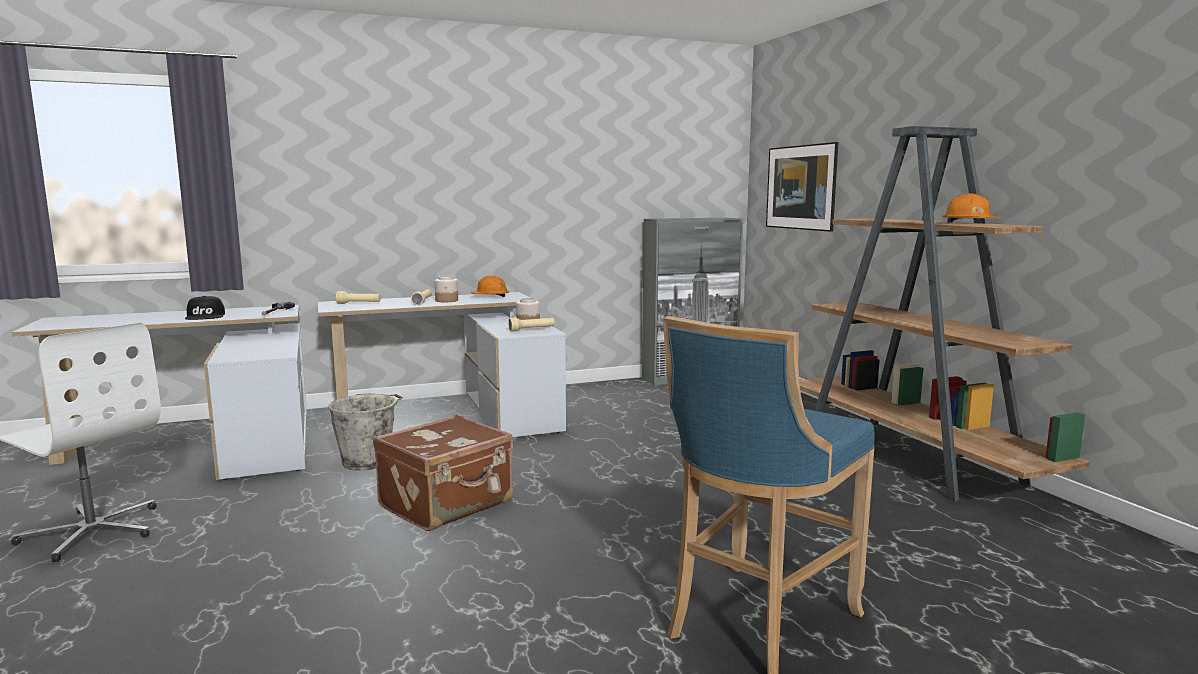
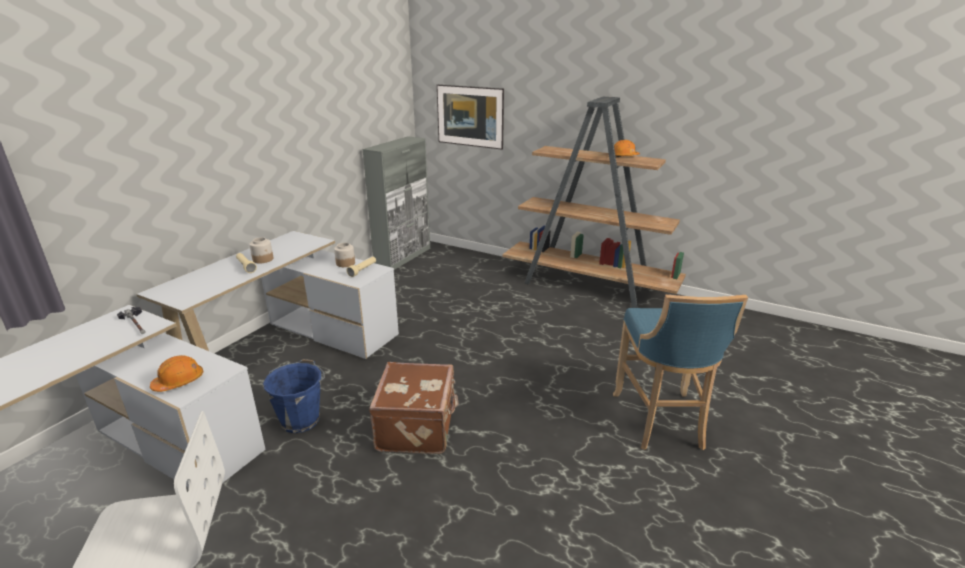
camera: 40 degrees left, 15 degrees up
(206, 316) = (71, 355): black cap -> none
(359, 304) = (191, 286): beige flashlight -> none
(368, 462) = (301, 419): grey bucket -> blue bucket
(490, 296) = (286, 243): orange hard hat -> orange hard hat (179, 382)

